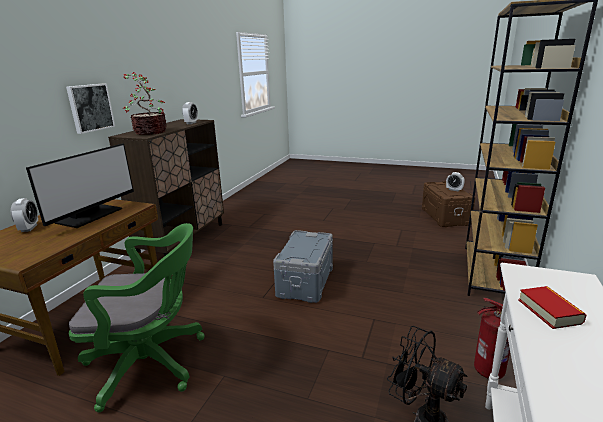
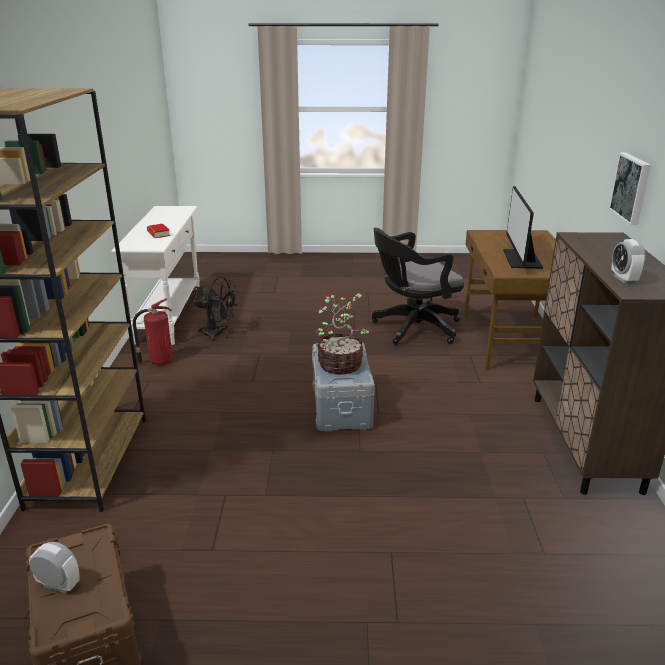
camera: 160 degrees right, 5 degrees up
(29, 228) = (541, 246): alarm clock -> none
(149, 132) = (600, 245): potted plant -> potted plant (341, 365)
(152, 363) = (413, 328): green office chair -> black office chair

